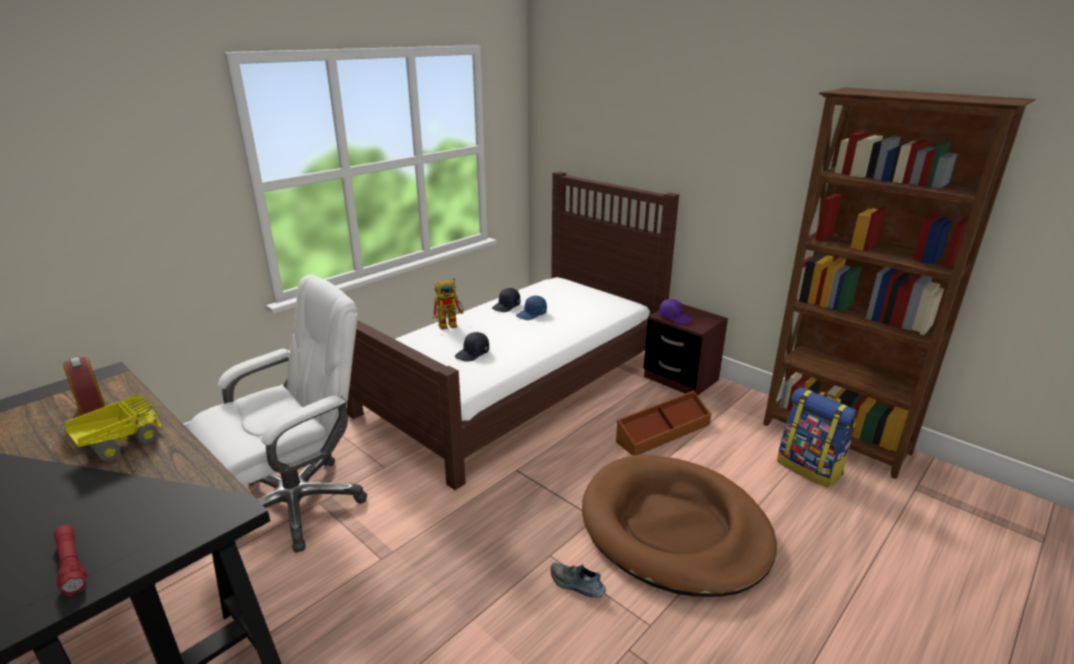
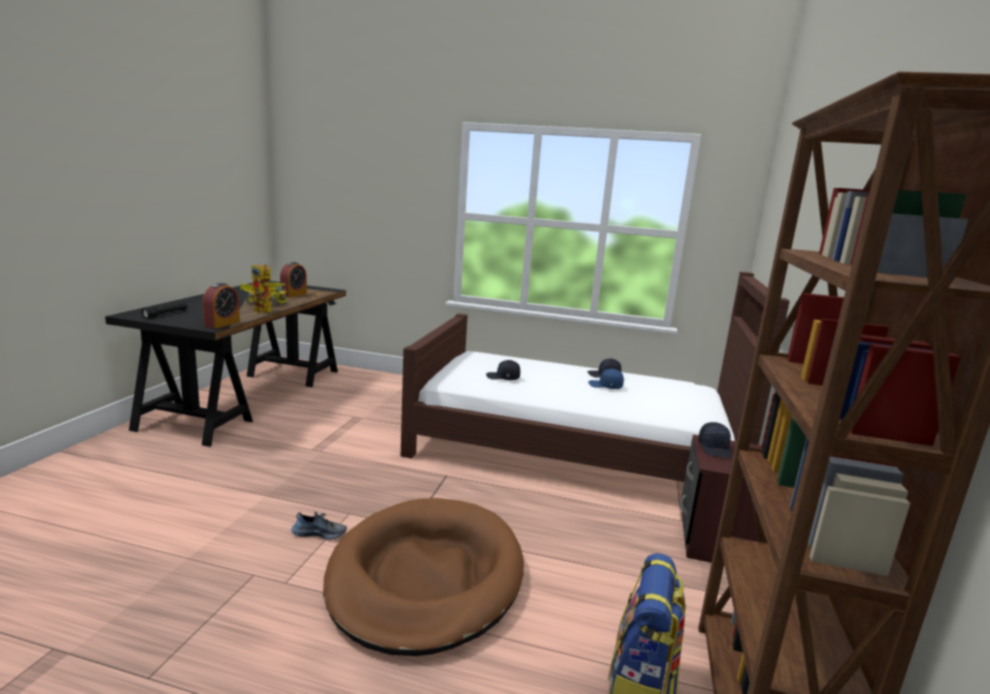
camera: 60 degrees right, 10 degrees down
(71, 565) = (165, 314): red flashlight -> black flashlight
(222, 499) = (222, 324): none -> alarm clock
(297, 503) = (349, 411): white office chair -> none
(451, 324) = (540, 364): toy robot -> toy robot (266, 311)
(576, 585) = (319, 533): shoe -> shoe turned 90 degrees clockwise
(662, 432) = (586, 544): brown storage box -> none
(675, 317) = (715, 449): purple cap -> black cap

